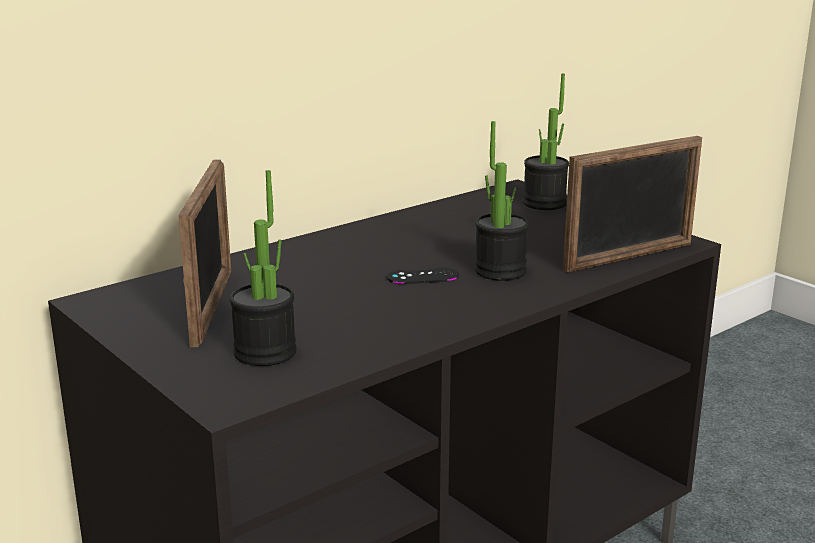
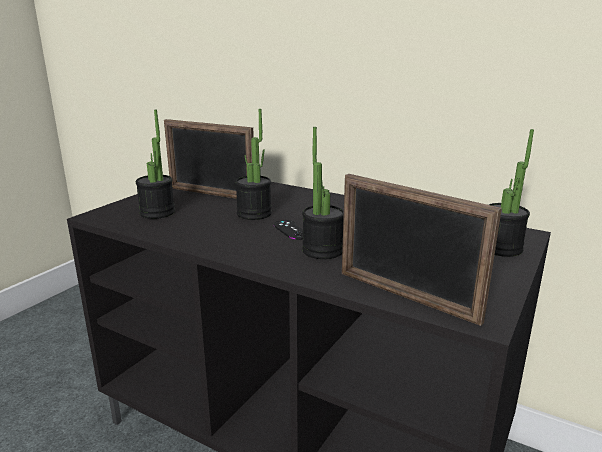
camera: 70 degrees right, 0 degrees up
(212, 307) = (211, 194): picture frame -> picture frame turned 45 degrees clockwise
(340, 289) = (254, 214): none -> potted plant

